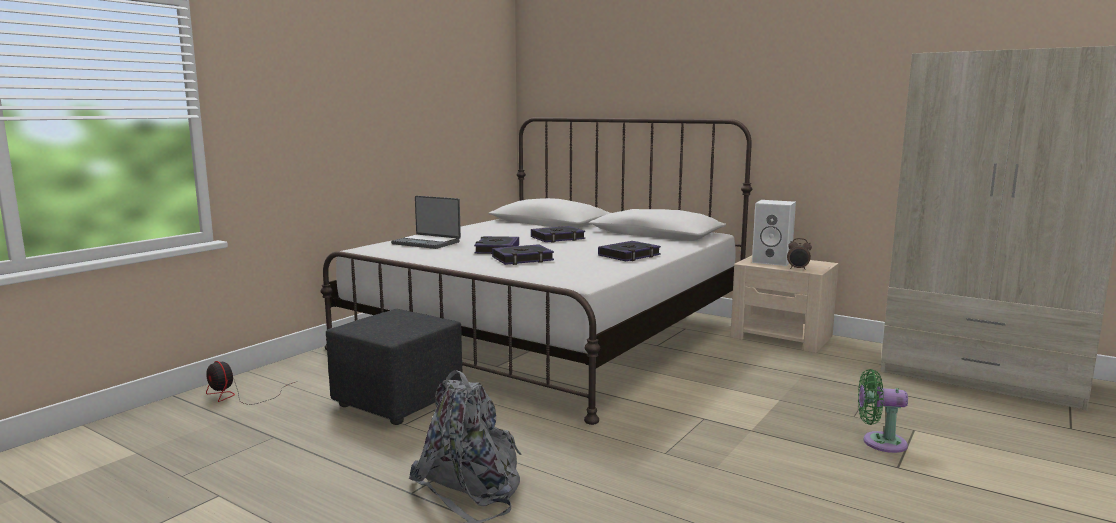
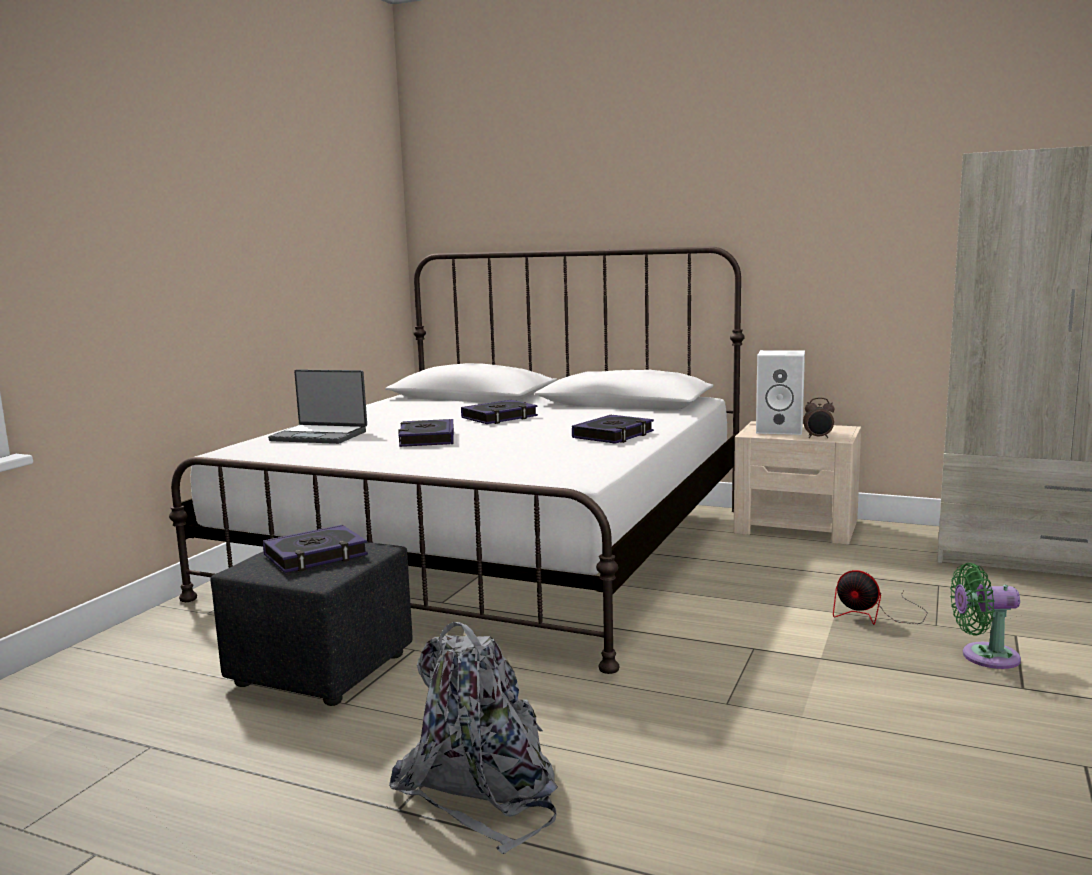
camera: 10 degrees left, 0 degrees up
(238, 396) = (69, 687): fan -> fan (876, 615)
(522, 259) = (472, 450): book -> book (316, 556)

